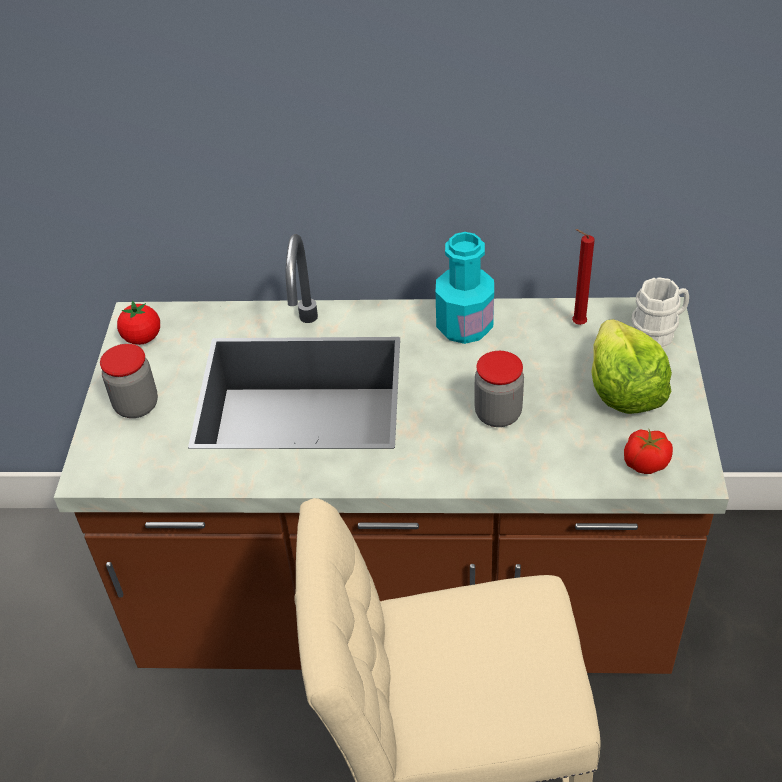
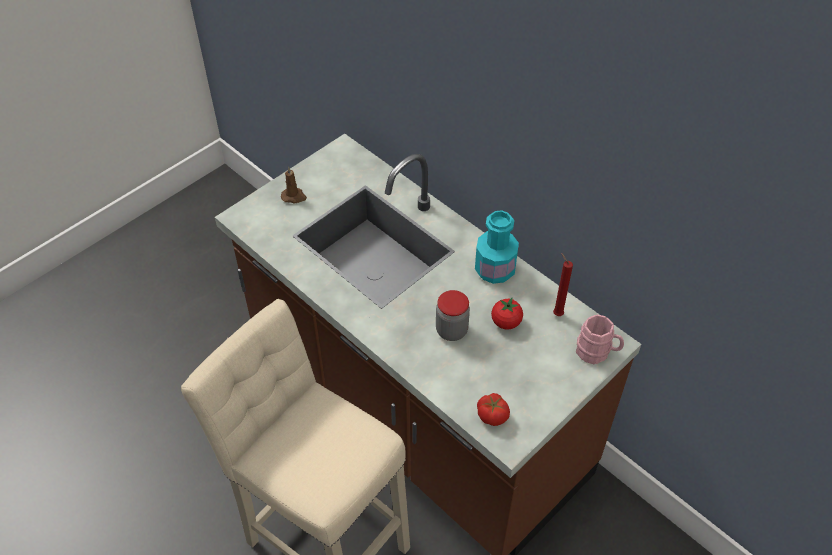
camera: 40 degrees right, 5 degrees up
(136, 405) = (294, 196): jar -> brown candle
(142, 338) = (334, 162): tomato -> tomato (506, 322)
(623, 389) = (534, 369): lettuce -> none
(658, 331) = (597, 352): white mug -> pink mug

